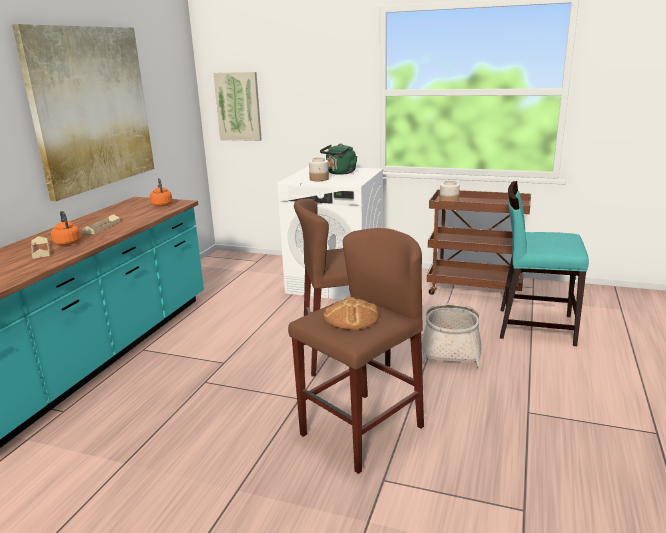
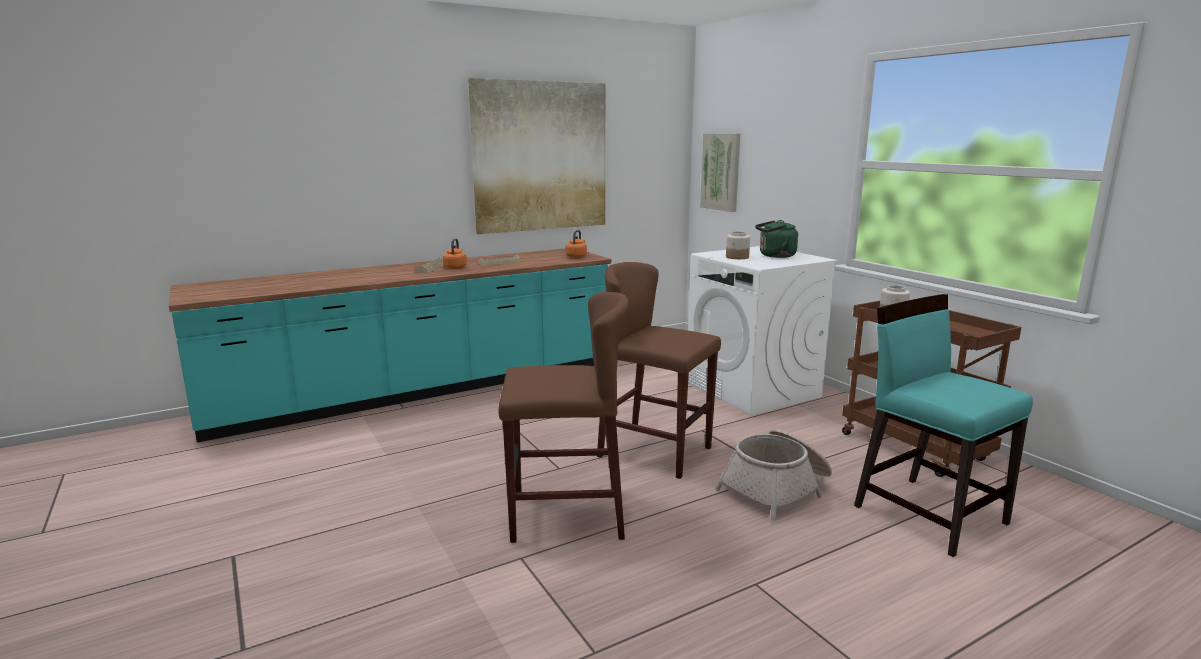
camera: 40 degrees right, 5 degrees down
(351, 318) = (550, 377): bread -> none

